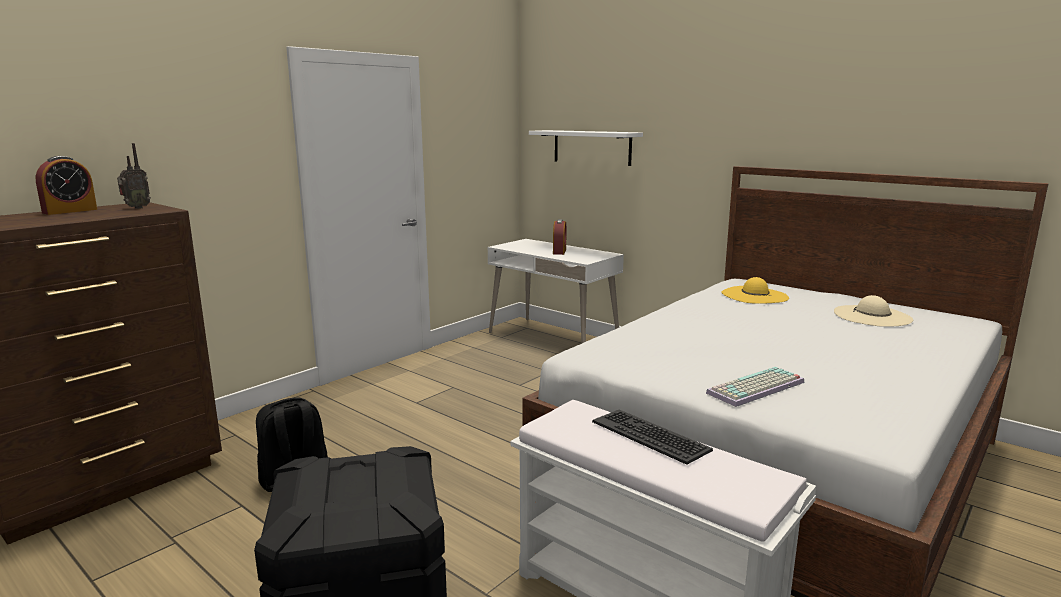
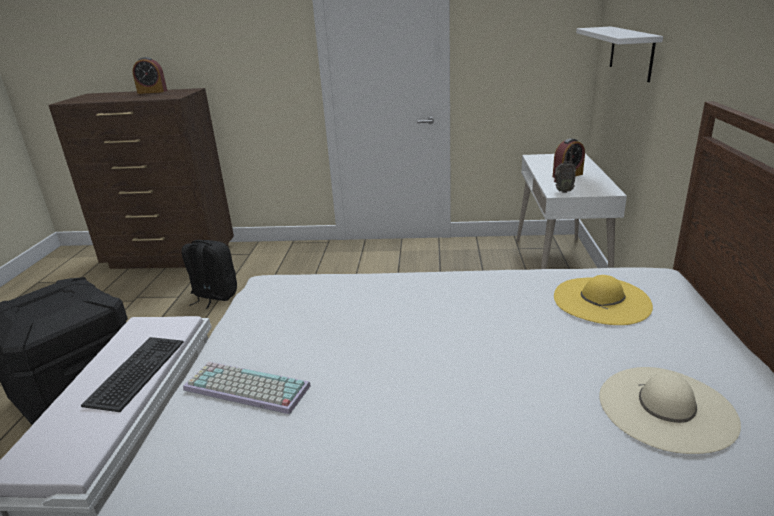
camera: 55 degrees right, 10 degrees up
(136, 208) = (176, 93): radio -> radio (562, 191)

